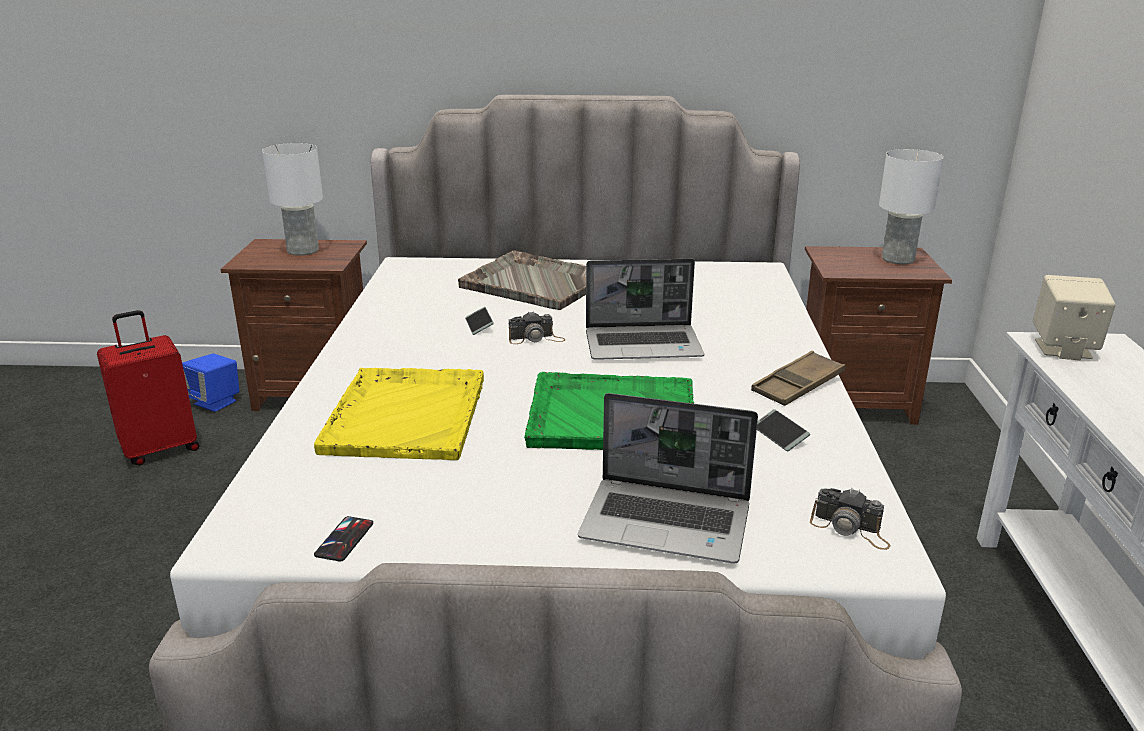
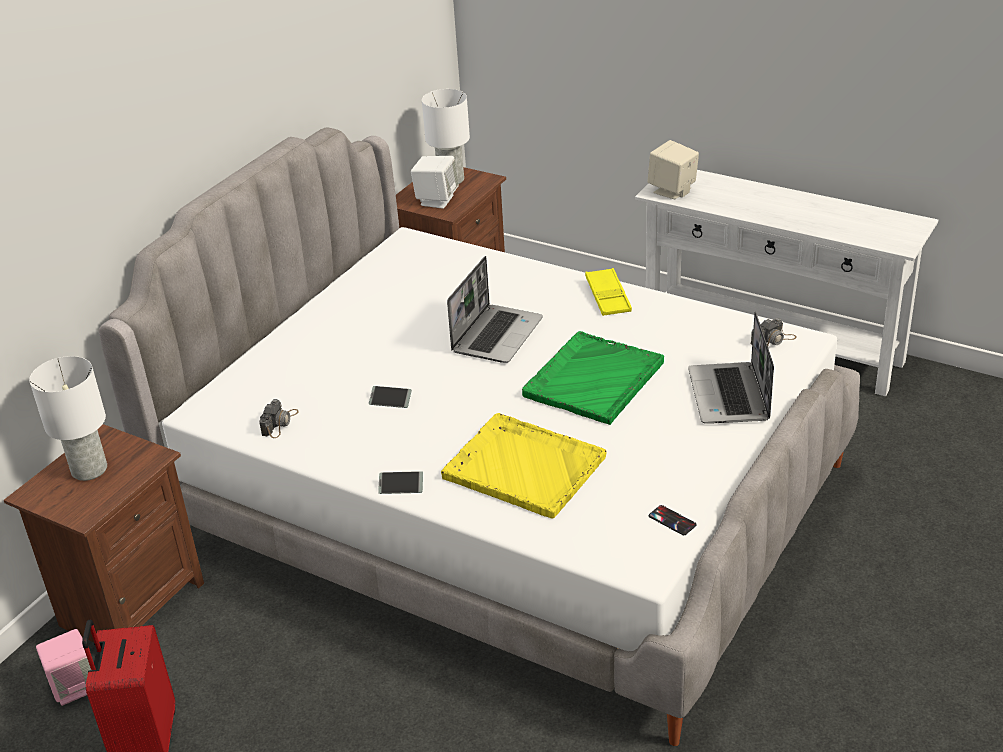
camera: 60 degrees left, 10 degrees up
(216, 402) = (75, 686): blue speaker -> pink speaker
(534, 283) = (325, 352): grey tray -> none
(536, 339) = (442, 379): camera -> camera (280, 423)
(668, 522) = (730, 396): laptop -> laptop turned 135 degrees clockwise
(780, 435) = (664, 326): phone -> phone (401, 486)
(797, 385) = (608, 296): brown tray -> yellow tray
(850, 262) = (436, 200): none -> white speaker

